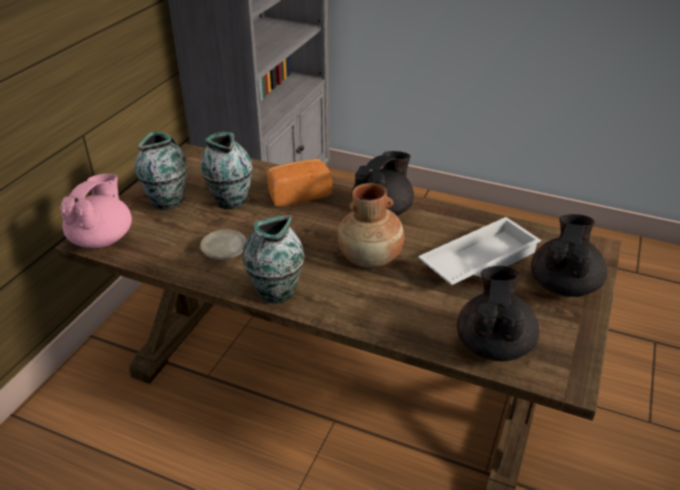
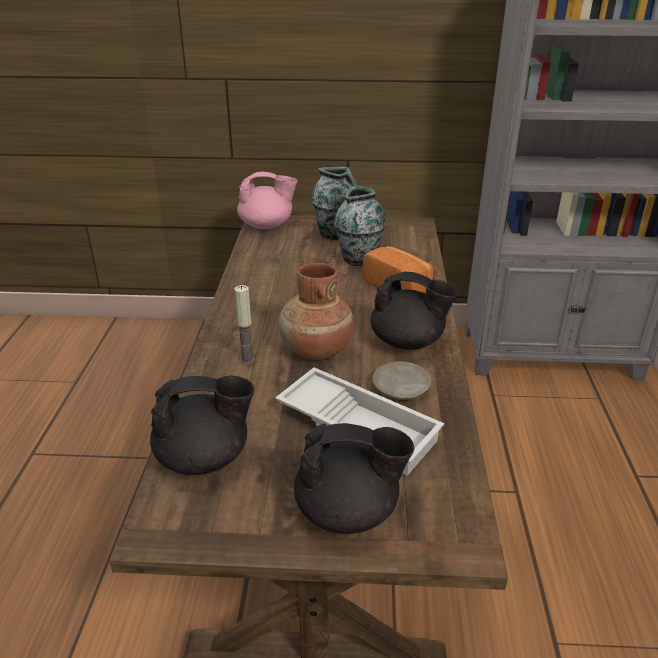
camera: 70 degrees right, 5 degrees down
(224, 251) = (280, 275): beige plate -> beige plate (400, 389)
(275, 292) = (234, 310): vase -> none
(366, 299) = (247, 360): none -> candle

